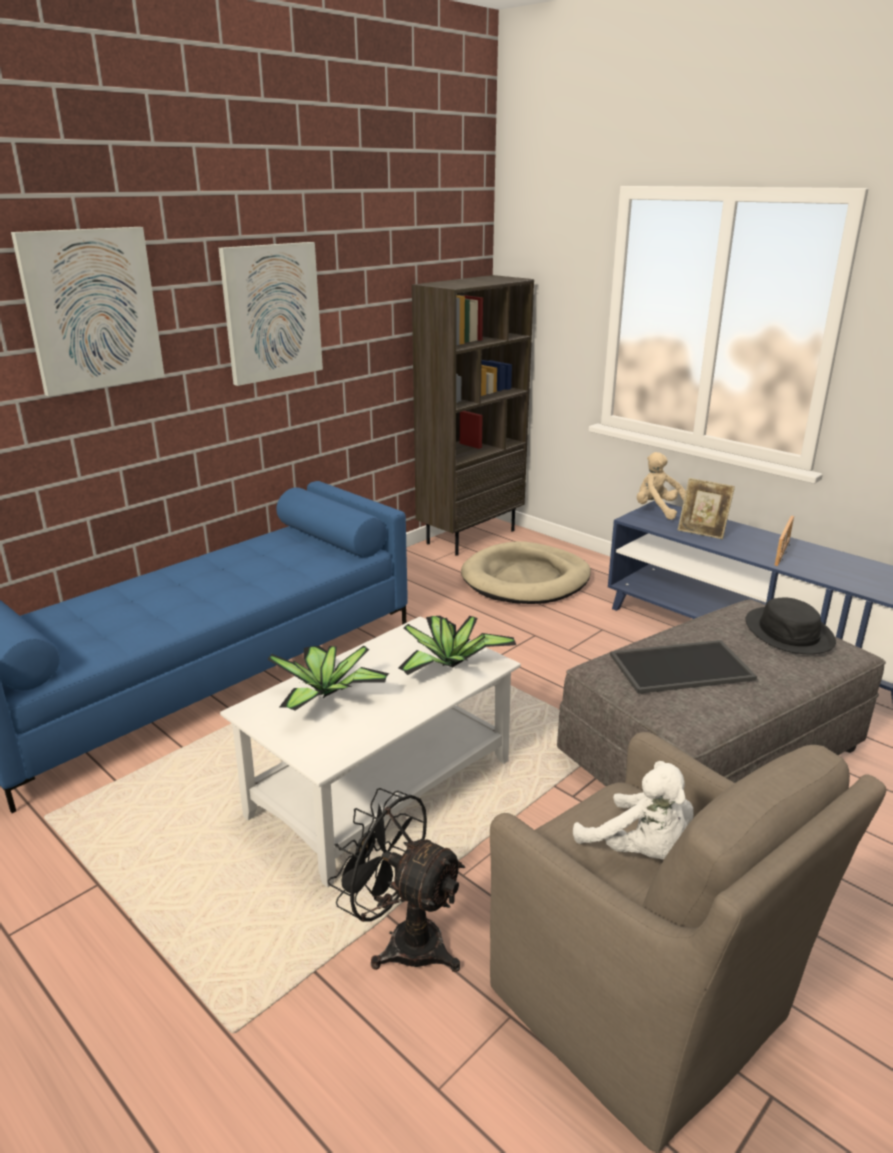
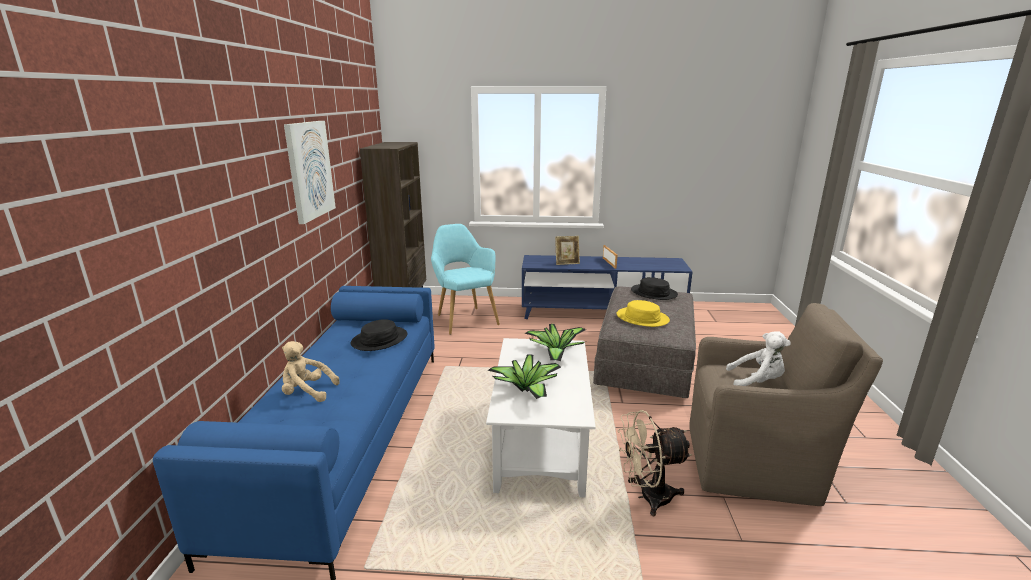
camera: 40 degrees left, 5 degrees down
(92, 310) = (229, 173): picture -> none
(285, 564) = (379, 340): none -> black hat
(403, 940) = (647, 497): black fan -> beige fan
(526, 579) = (464, 318): beige dog bed -> turquoise armchair
(658, 510) = (533, 259): beige plush toy -> beige plush toy (307, 392)
(681, 666) = (642, 318): tray -> yellow hat

